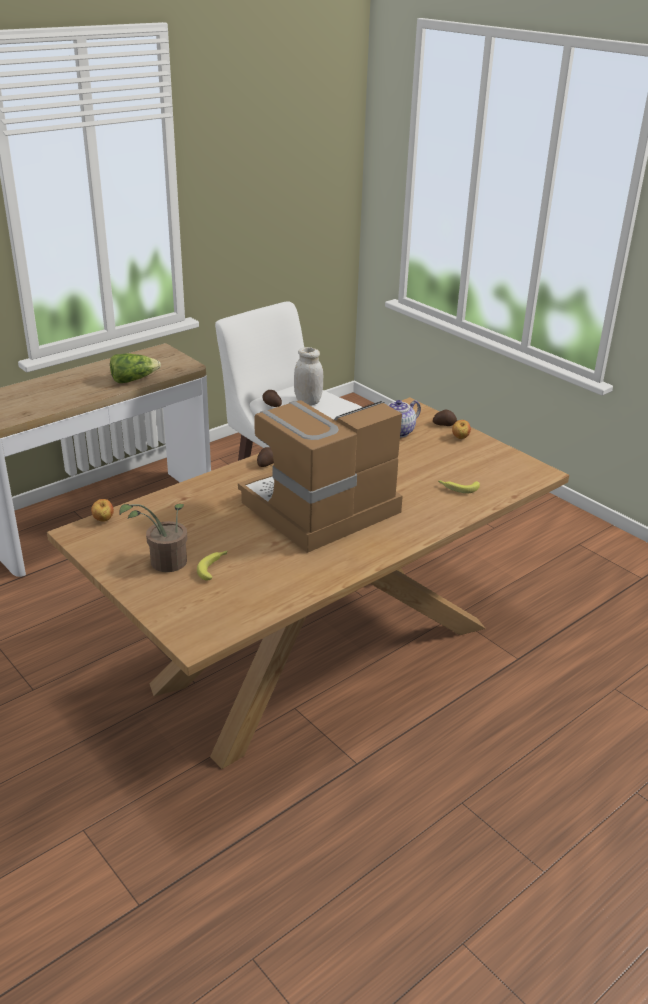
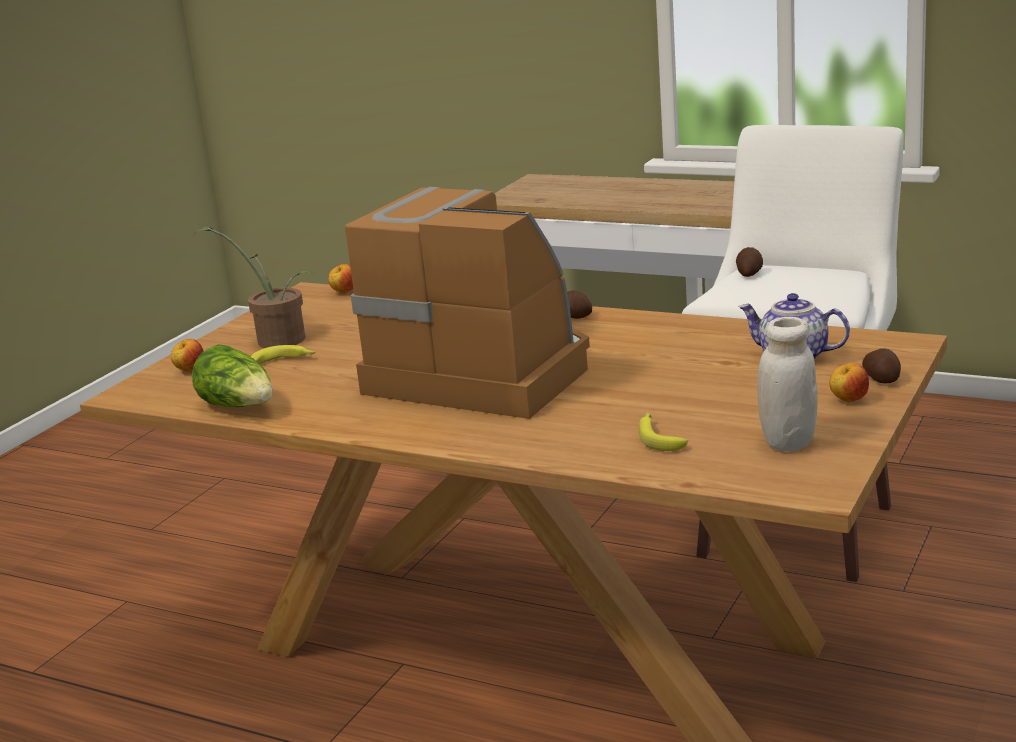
camera: 70 degrees right, 10 degrees down
(133, 380) = (698, 205): lettuce -> lettuce (240, 406)
(182, 608) = (190, 371): none -> apple
(308, 401) = (797, 286): white jar -> white jar (788, 442)

